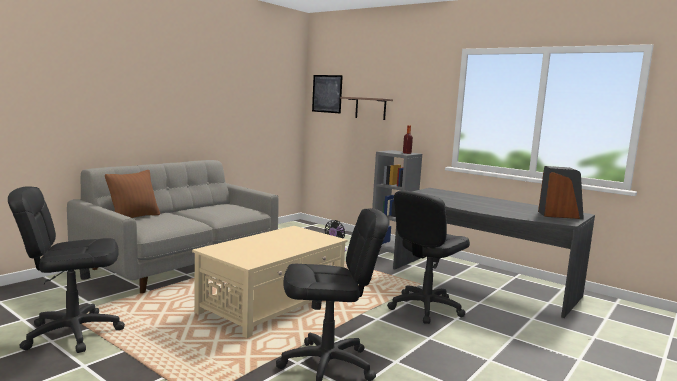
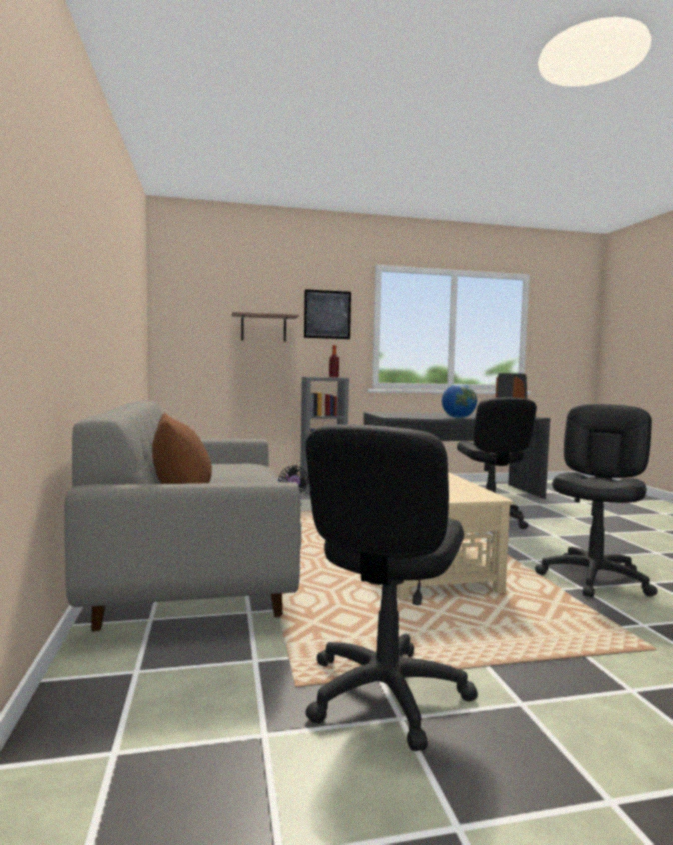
camera: 50 degrees left, 5 degrees down
(327, 93) = (190, 309): picture -> picture (327, 314)
(461, 206) = (458, 418): none -> globe

